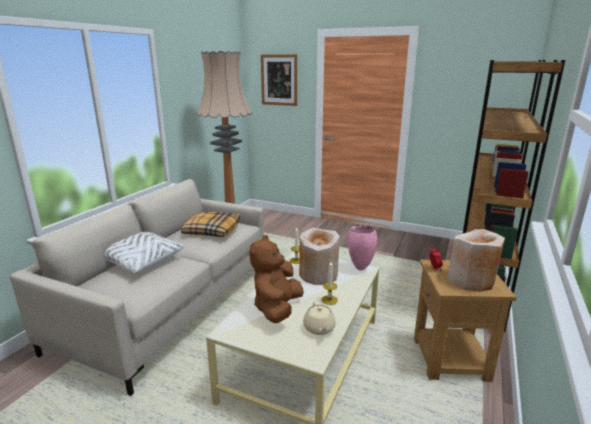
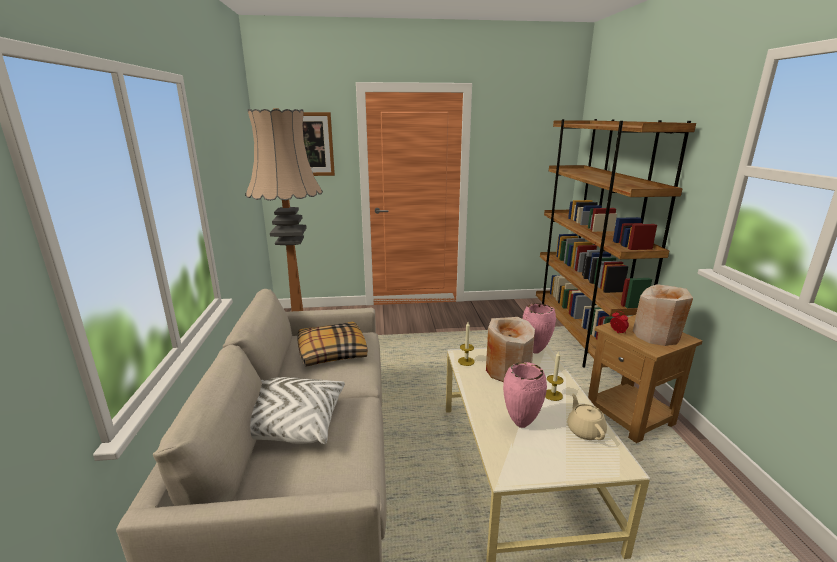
camera: 30 degrees left, 0 degrees up
(277, 308) = (520, 424): brown plush toy -> pink vase
(319, 328) = (585, 430): beige teapot -> beige teapot turned 150 degrees counterclockwise

